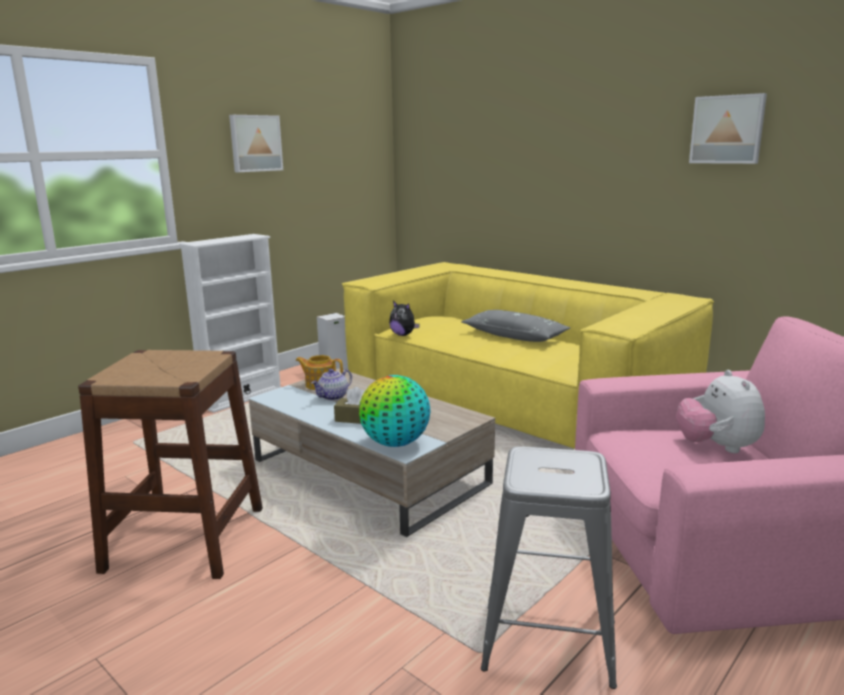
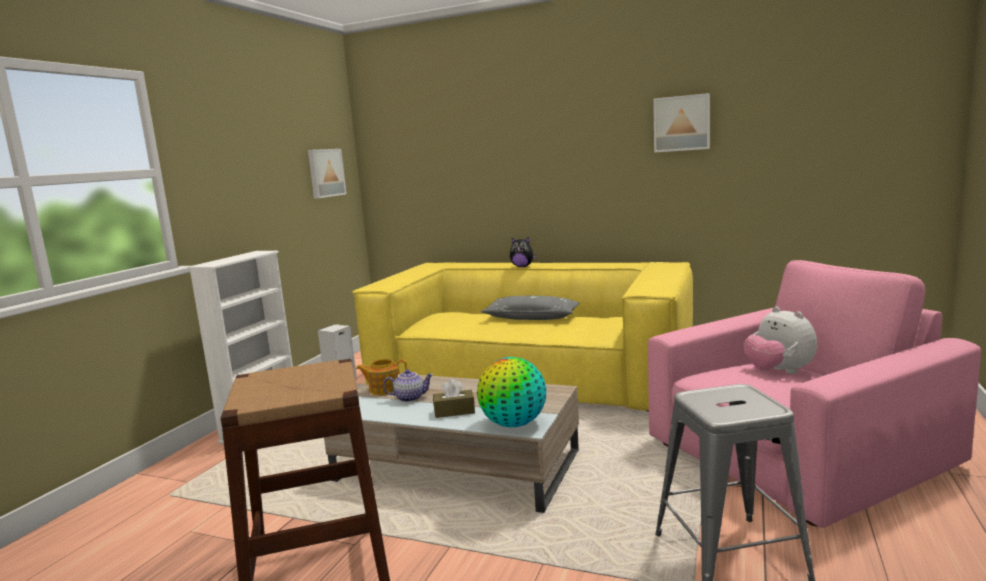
camera: 20 degrees left, 5 degrees down
(255, 143) = (242, 159): picture -> picture (325, 173)
(333, 397) = (410, 397): teapot -> teapot turned 120 degrees counterclockwise
(403, 335) = (427, 332): plush toy -> plush toy (522, 266)

